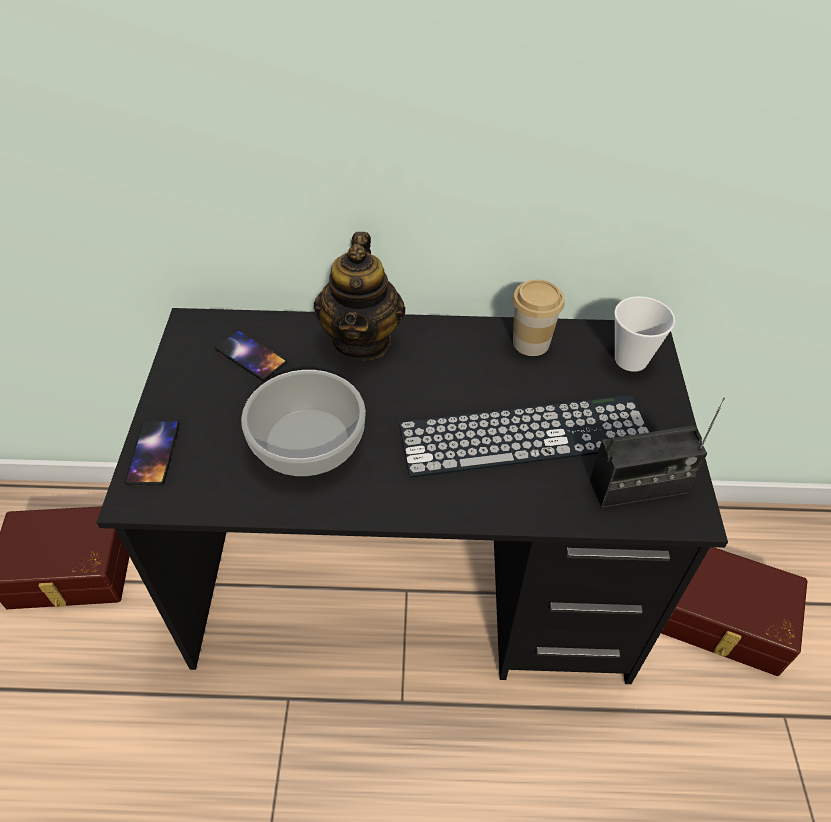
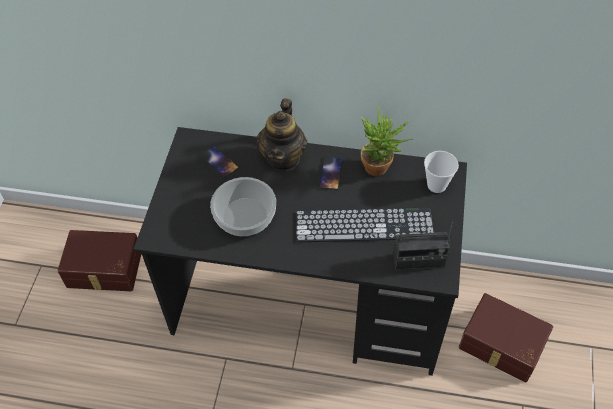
camera: 10 degrees right, 5 degrees up
(153, 453) = (163, 214): phone -> phone (331, 173)
(531, 343) = (380, 169): cup -> potted plant

